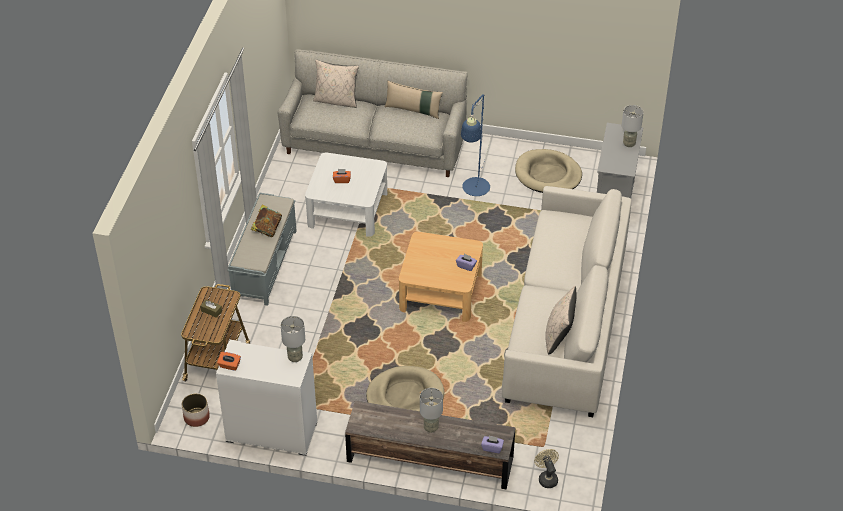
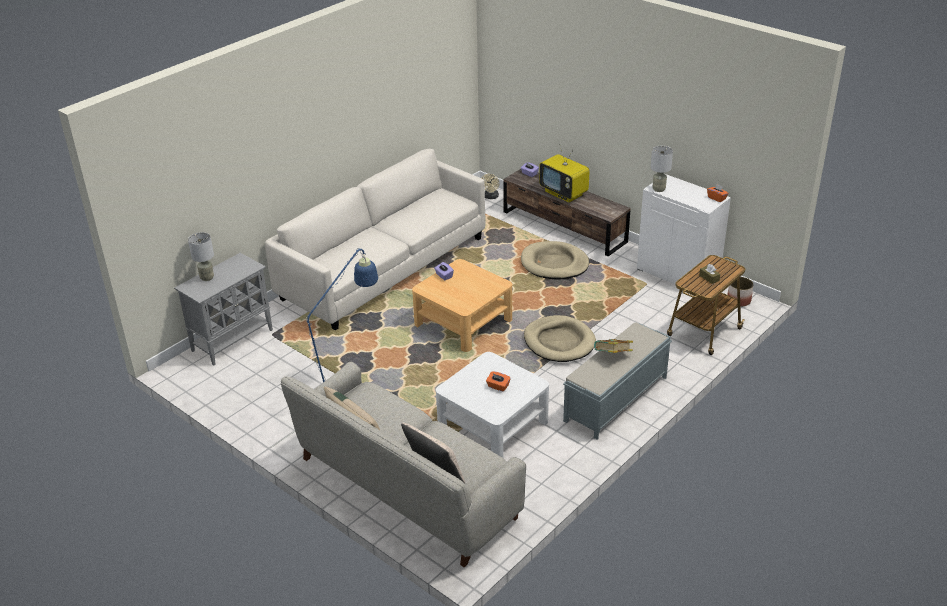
camera: 150 degrees left, 10 degrees down
(430, 428) = (564, 193): grey table lamp -> television
(548, 174) = (260, 386): beige dog bed -> beige dog bed (559, 342)
(558, 336) = (424, 201): beige pillow -> none

